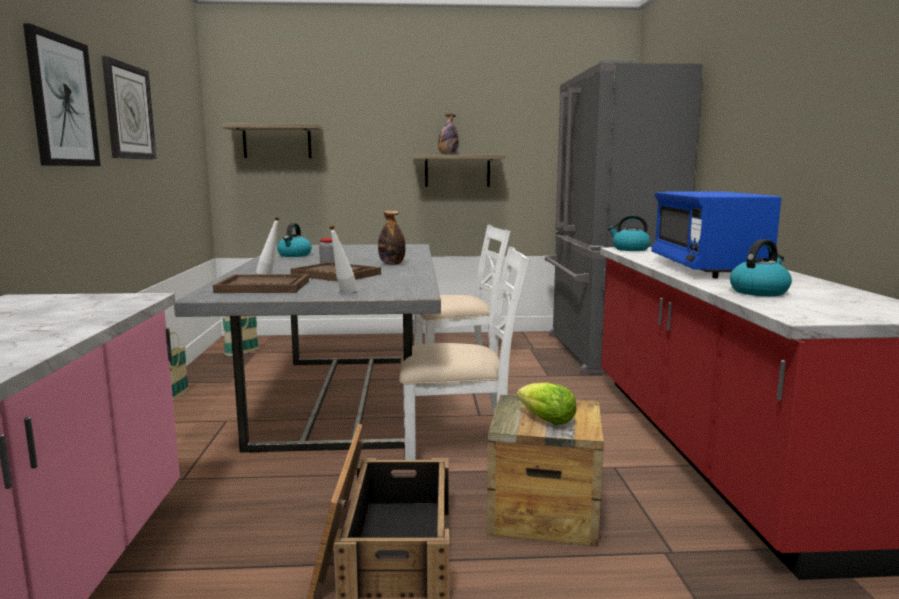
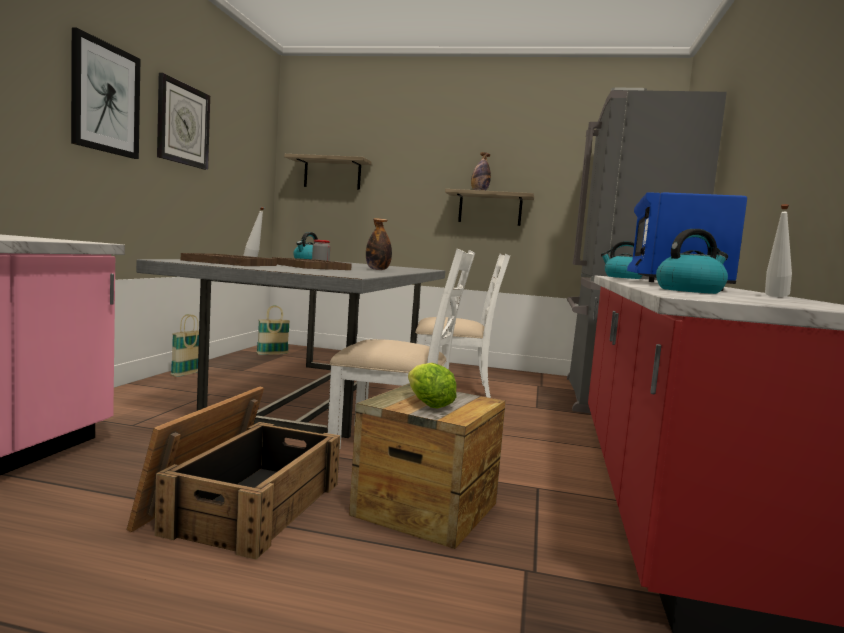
camera: 15 degrees right, 5 degrees down
(343, 294) = (284, 270): white bottle -> white bottle (774, 296)

